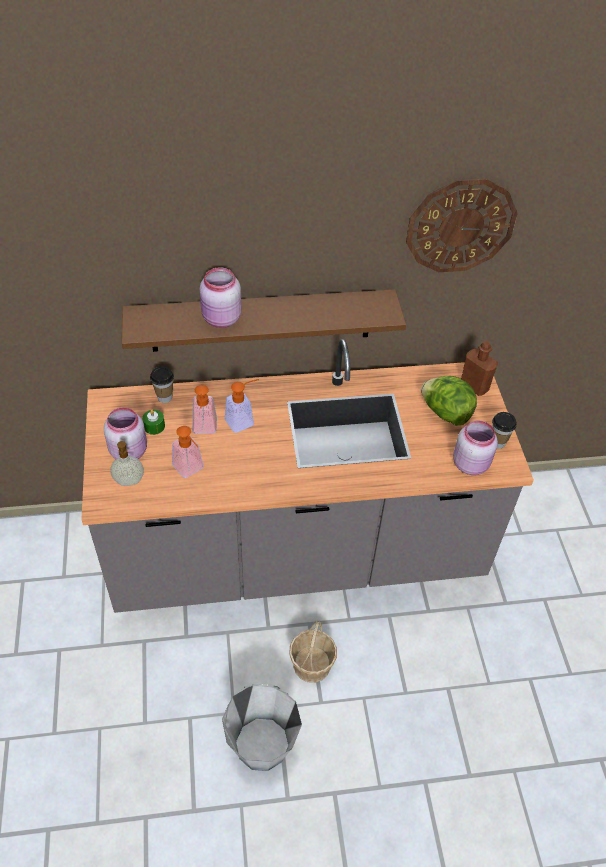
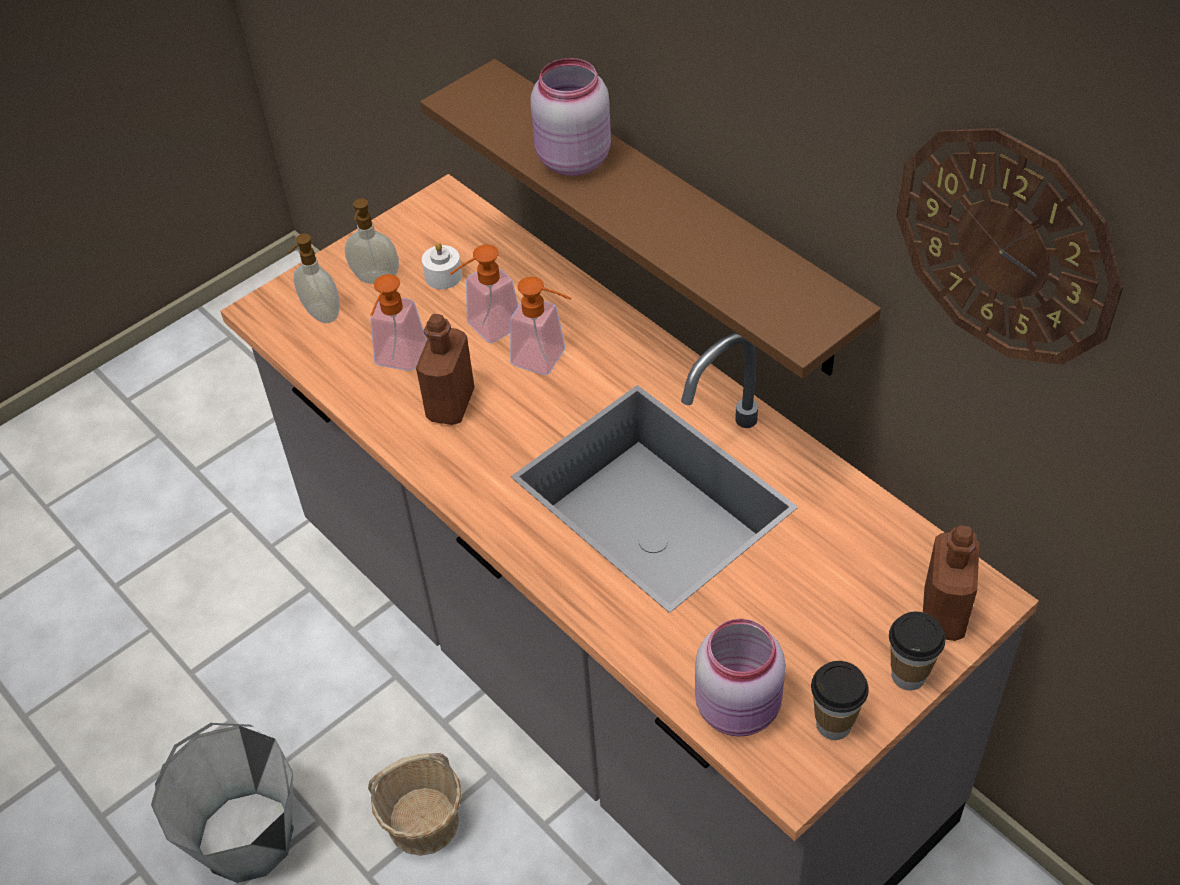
camera: 60 degrees right, 0 degrees up
(129, 450) = (375, 279): pink jar -> soap dispenser
(154, 426) = (443, 276): green candle -> white candle
(164, 397) = (508, 252): cup -> cup (908, 675)
(236, 465) = (450, 404): none -> brown bottle
(445, 413) = (827, 605): lettuce -> none

